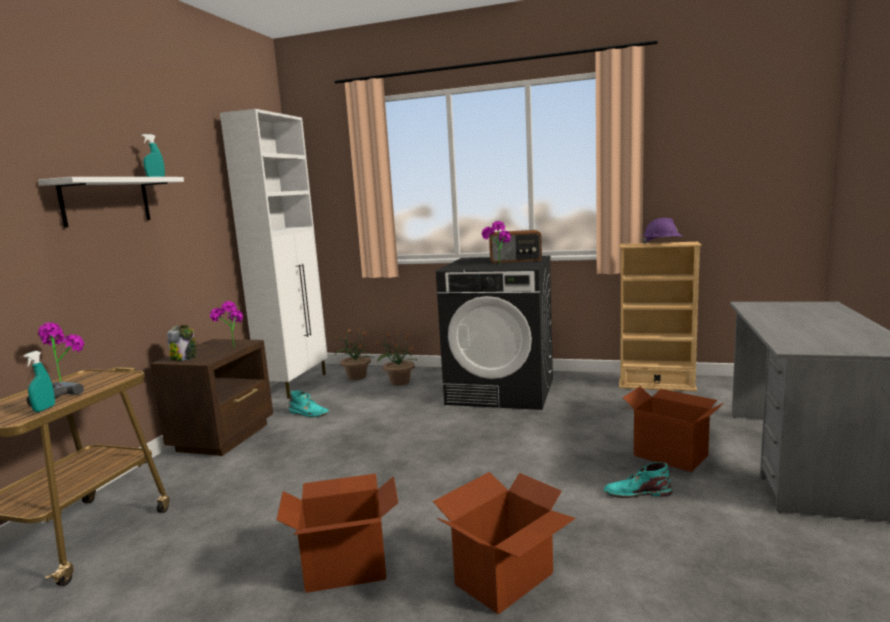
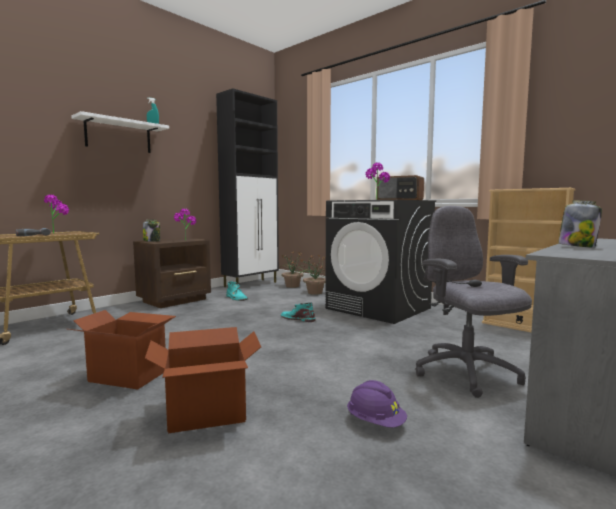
camera: 25 degrees right, 5 degrees down
(44, 409) = (16, 236): turquoise spray bottle -> none
(296, 384) = (251, 284): white cabinet -> black cabinet
(636, 492) = (396, 391): turquoise boot -> turquoise boot (297, 319)
(662, 243) = (534, 188): purple hard hat -> purple hard hat (375, 423)
(670, 455) = (466, 374): cardboard box -> grey office chair
(775, 327) = (577, 246): none -> jar

